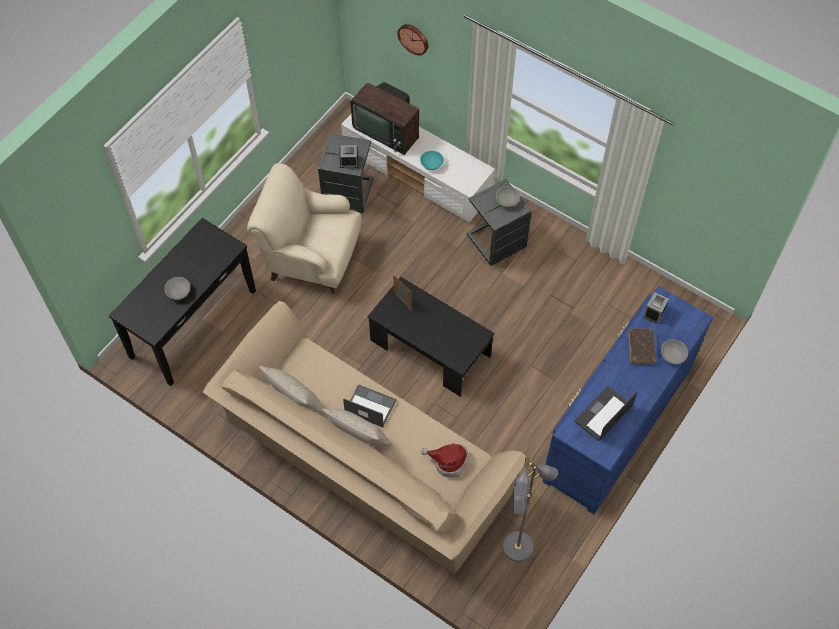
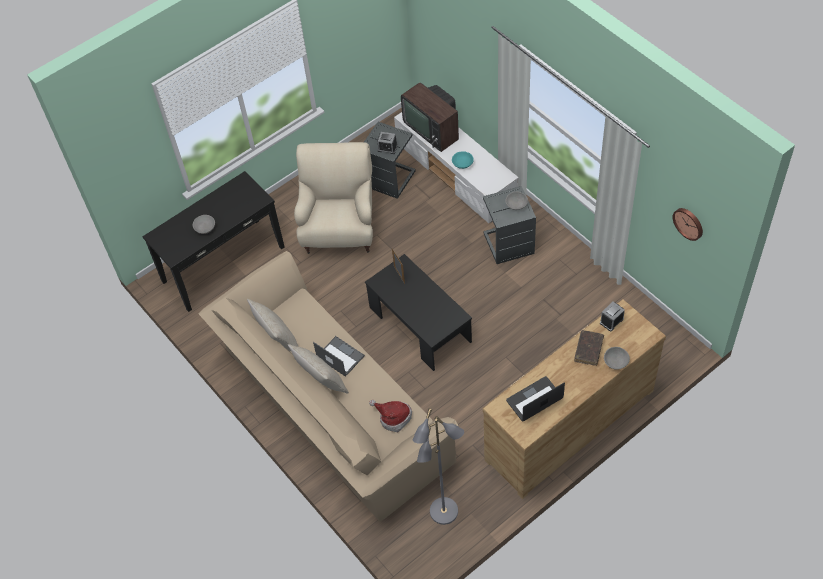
camera: 20 degrees right, 5 degrees down
(311, 258) = (340, 229): beige armchair -> beige armchair turned 60 degrees clockwise
(414, 38) = (460, 46): wall clock -> wall clock (689, 223)
(616, 424) = (568, 424): blue dresser -> brown dresser

